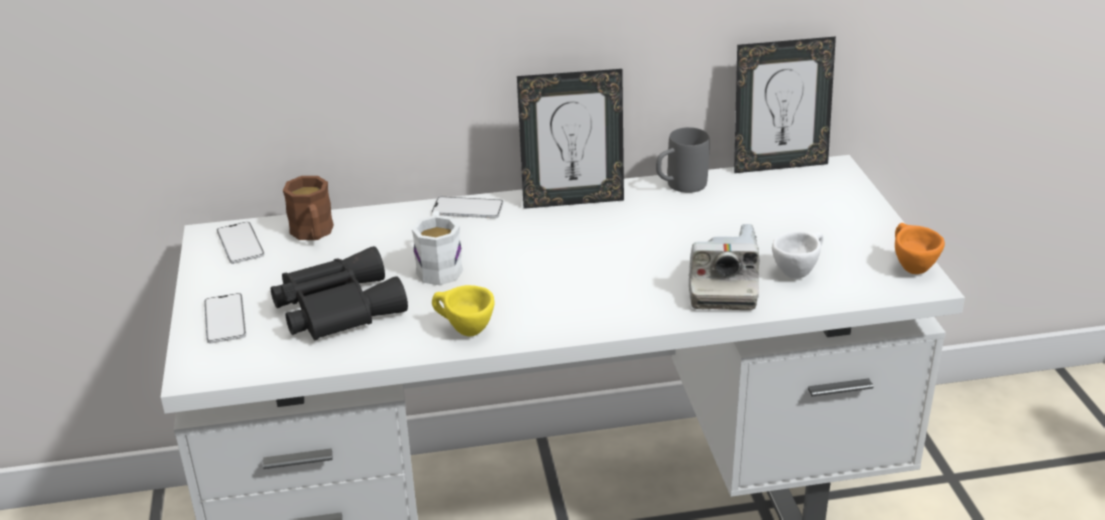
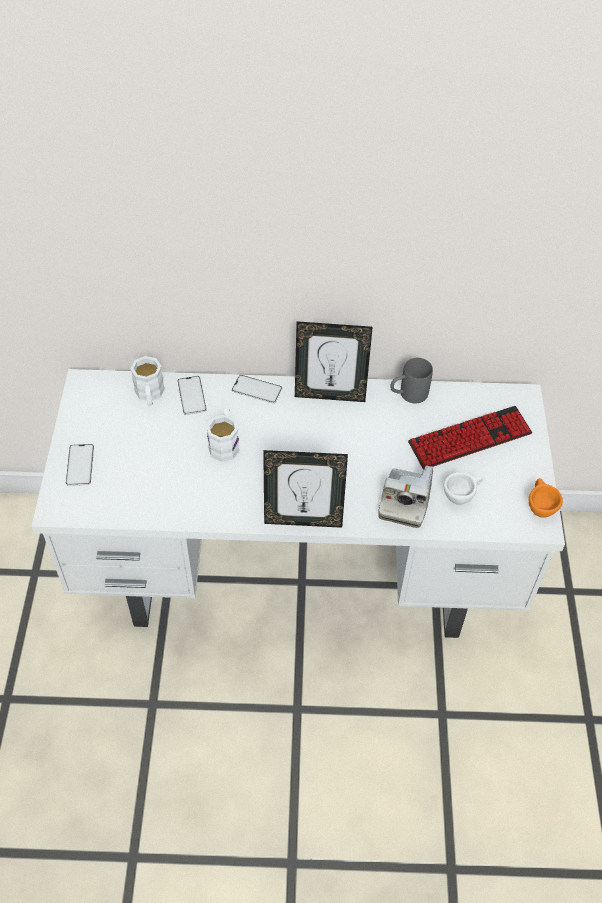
camera: 10 degrees right, 20 degrees up
(240, 243) = (101, 395): phone -> phone (191, 395)
(313, 234) = (150, 395): brown mug -> white mug
(336, 307) = (151, 468): black binoculars -> none
(463, 330) = (226, 506): yellow cup -> none
(778, 164) = (485, 386): picture frame -> picture frame (303, 520)
(782, 215) = (469, 439): none -> keyboard

